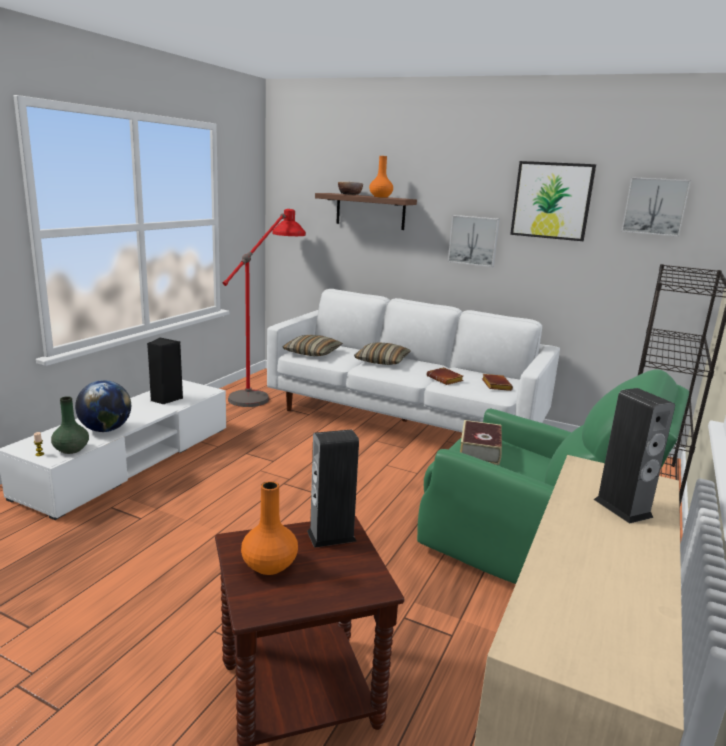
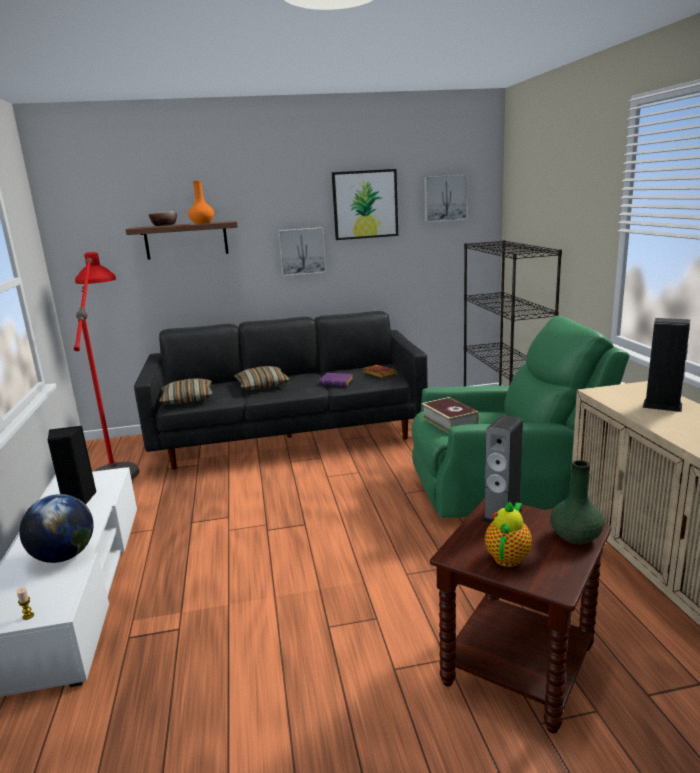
camera: 35 degrees left, 0 degrees up
(72, 449) = (61, 592): green vase -> green vase (575, 536)
(269, 566) = (508, 556): orange vase -> teapot
(404, 421) = (290, 437): white sofa -> black sofa
(446, 379) = (337, 382): brown book -> purple book

